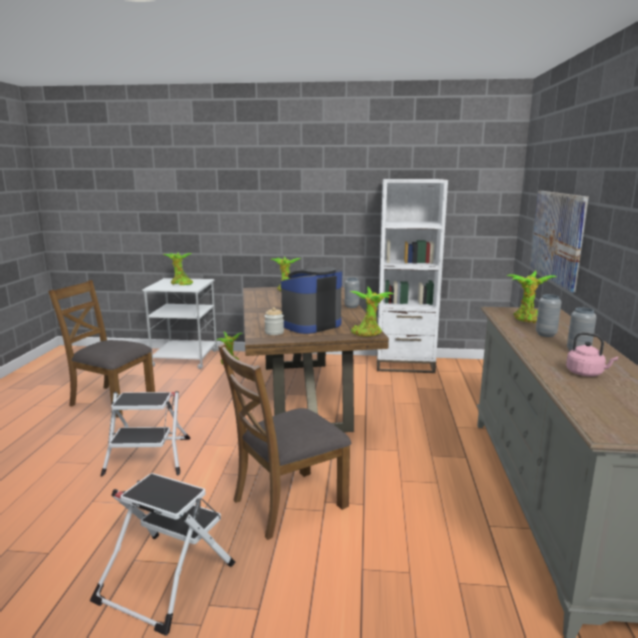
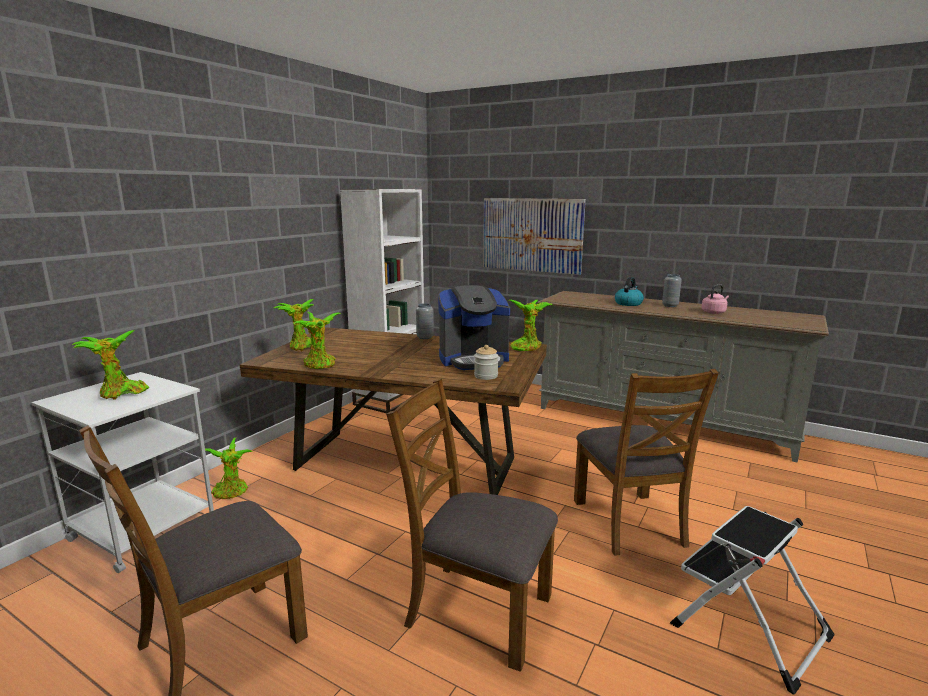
camera: 65 degrees left, 0 degrees up
(150, 457) = (477, 610): step ladder -> brown chair
(310, 324) = (473, 359): coffee machine -> coffee machine turned 90 degrees counterclockwise
(528, 319) = (588, 300): potted plant -> potted plant (320, 365)
(545, 334) = (628, 303): grey vase -> kettle

